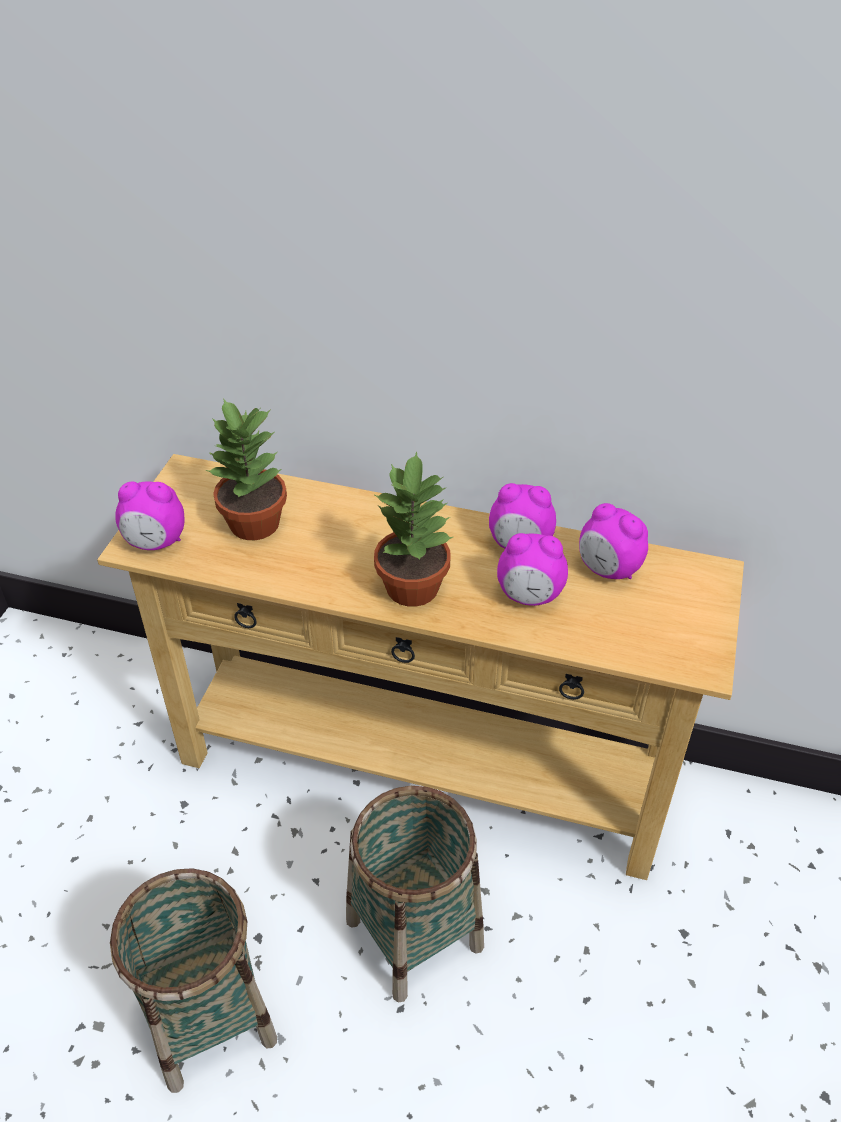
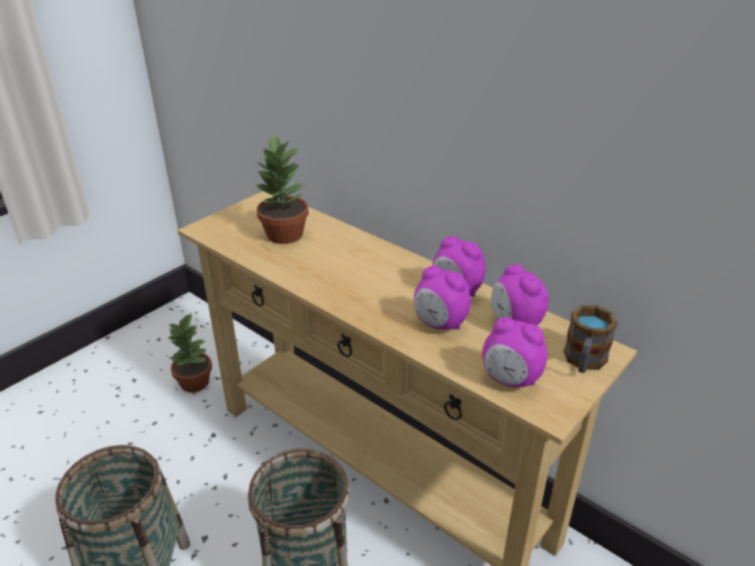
camera: 25 degrees right, 10 degrees down
(156, 542) = (217, 229): alarm clock -> alarm clock (510, 380)
(414, 587) = (360, 296): potted plant -> potted plant (195, 383)
(702, 594) = (583, 362): none -> mug

